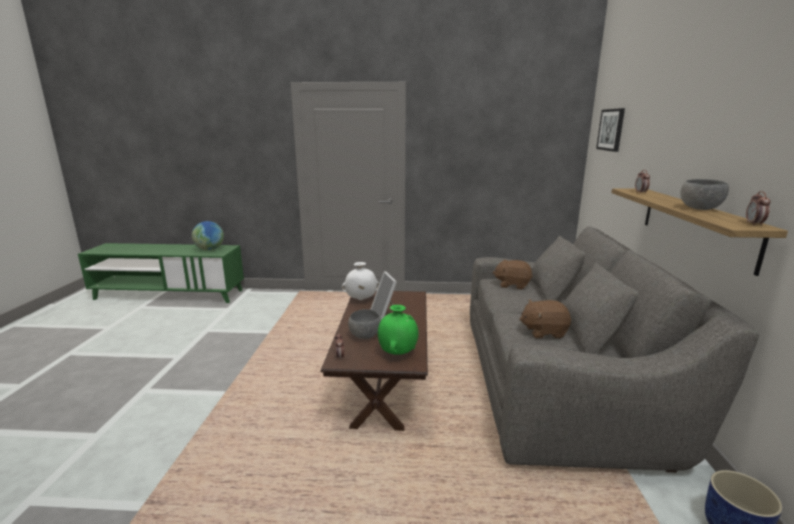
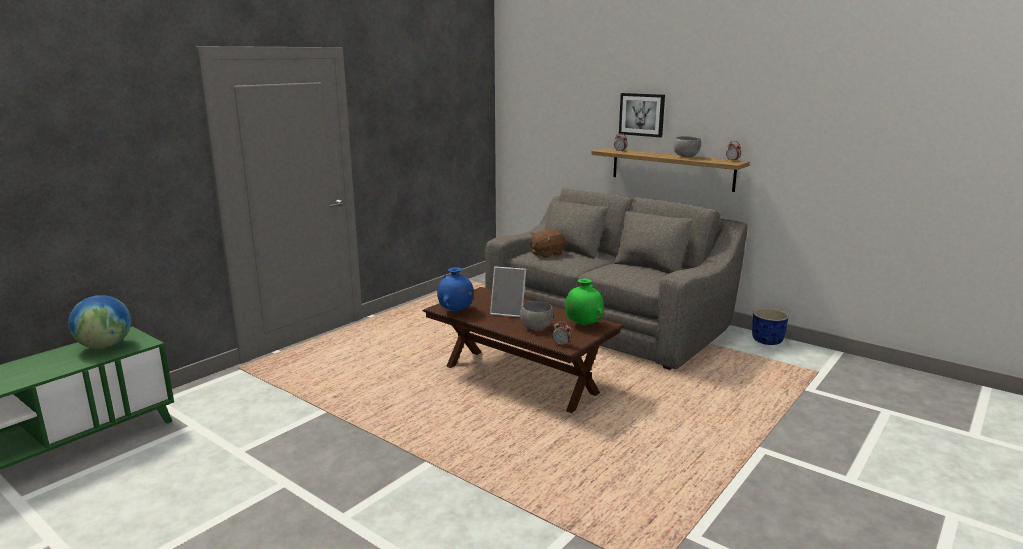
camera: 55 degrees left, 0 degrees up
(361, 300) = (455, 312): white vase -> blue vase
(543, 332) = (634, 272): brown plush toy -> none
(611, 130) = (538, 98): picture -> picture (642, 114)

